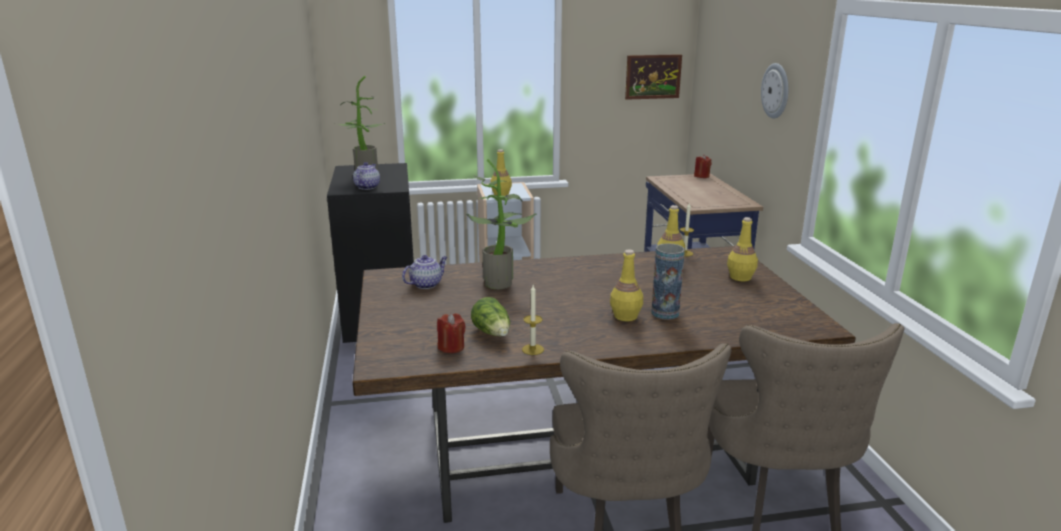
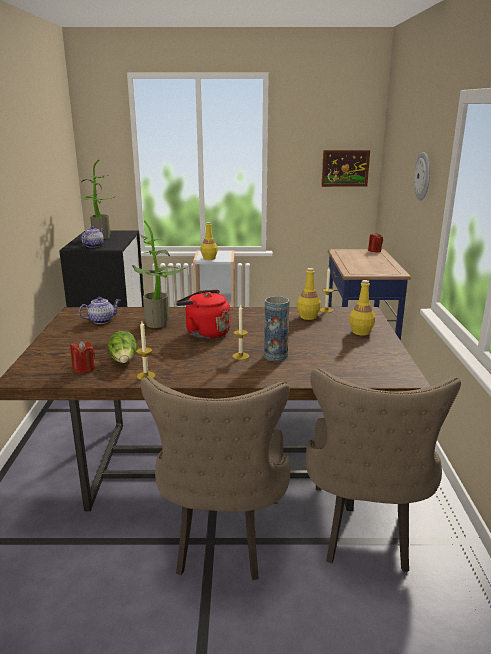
camera: 10 degrees right, 0 degrees up
(564, 291) = (205, 333): none -> red kettle
(625, 316) = (240, 356): yellow bottle -> candle

